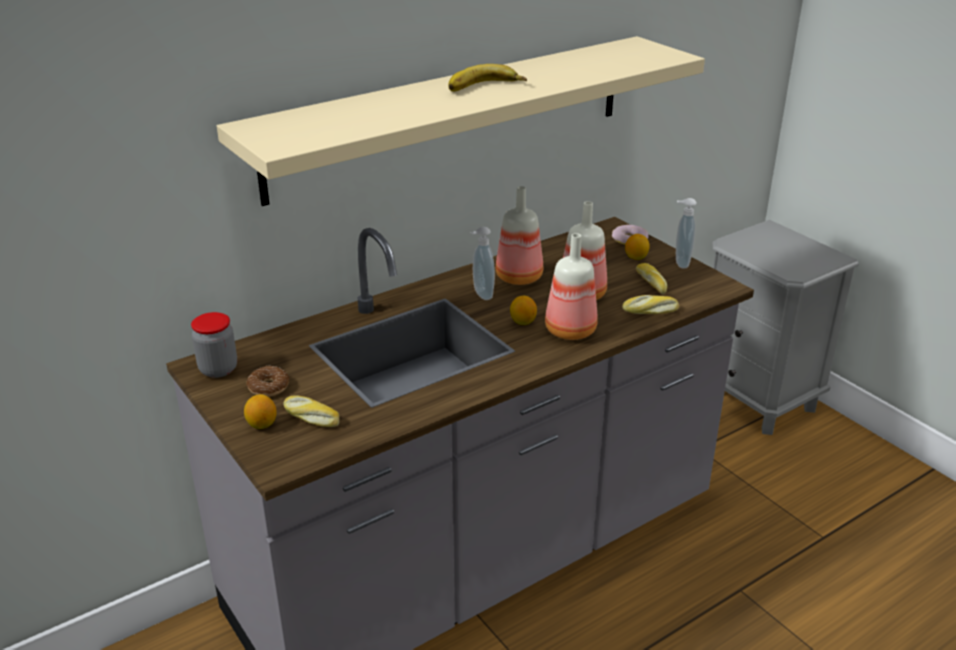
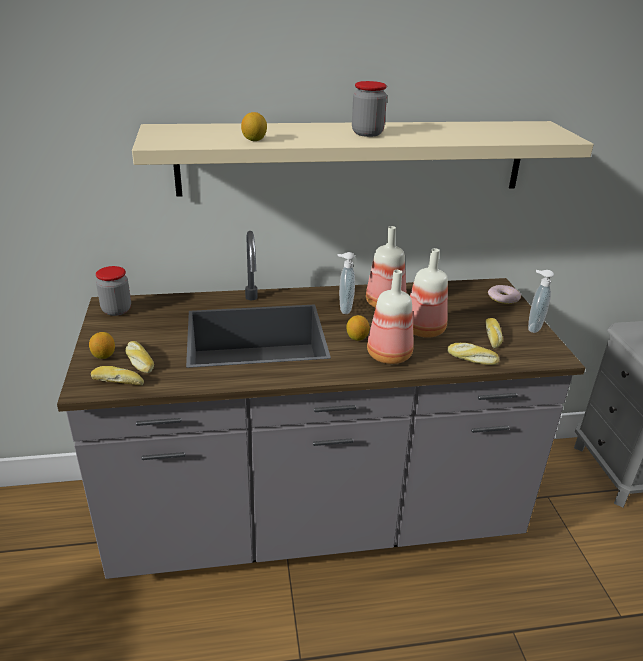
camera: 25 degrees right, 0 degrees up
(268, 387) = (134, 331): donut -> none
(310, 446) = (118, 381): none -> bread
(486, 88) = (367, 133): banana -> jar
(636, 257) = (496, 313): lemon -> lemon (254, 140)

